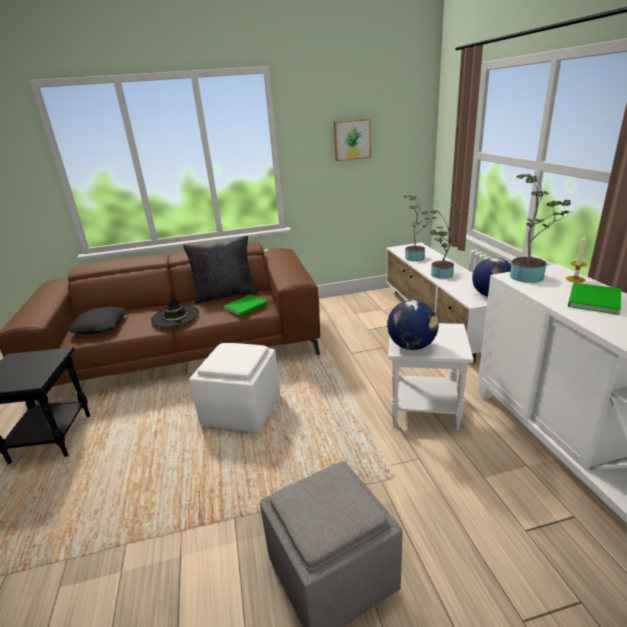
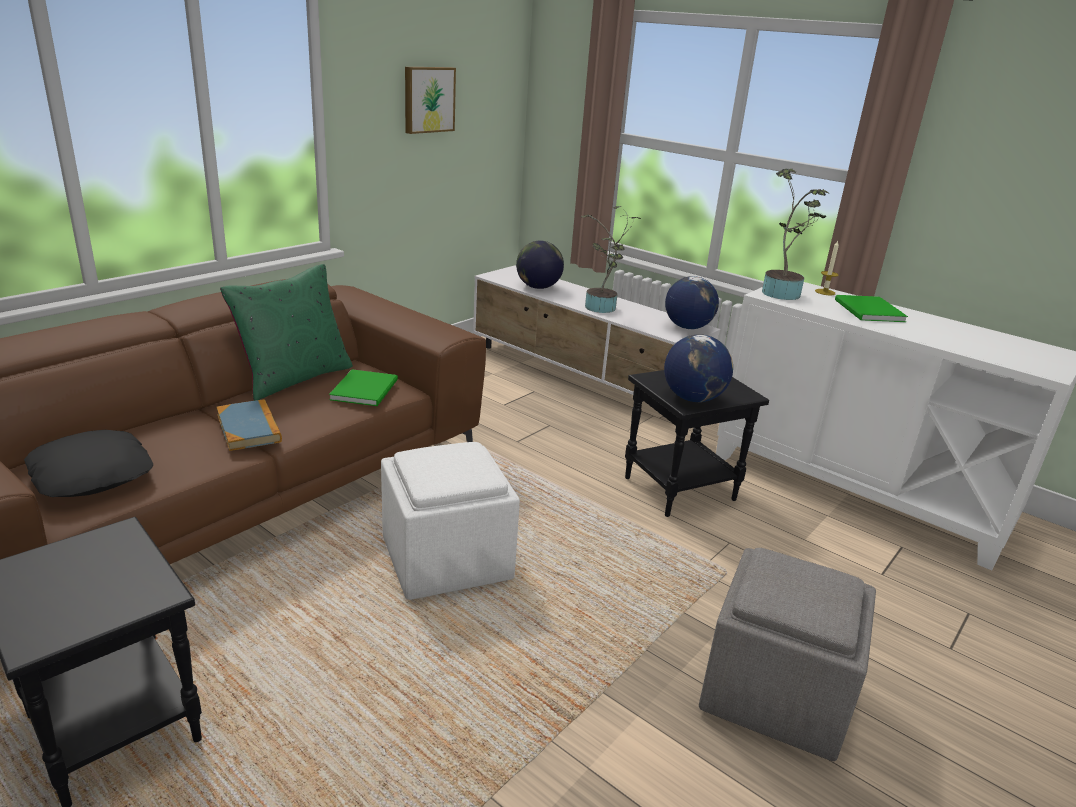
camera: 40 degrees left, 0 degrees up
(175, 316) = (249, 428): black hat -> book
(225, 295) = (294, 378): black pillow -> green pillow
(417, 257) = (538, 287): potted plant -> globe
(425, 409) = (679, 487): white side table -> black side table

